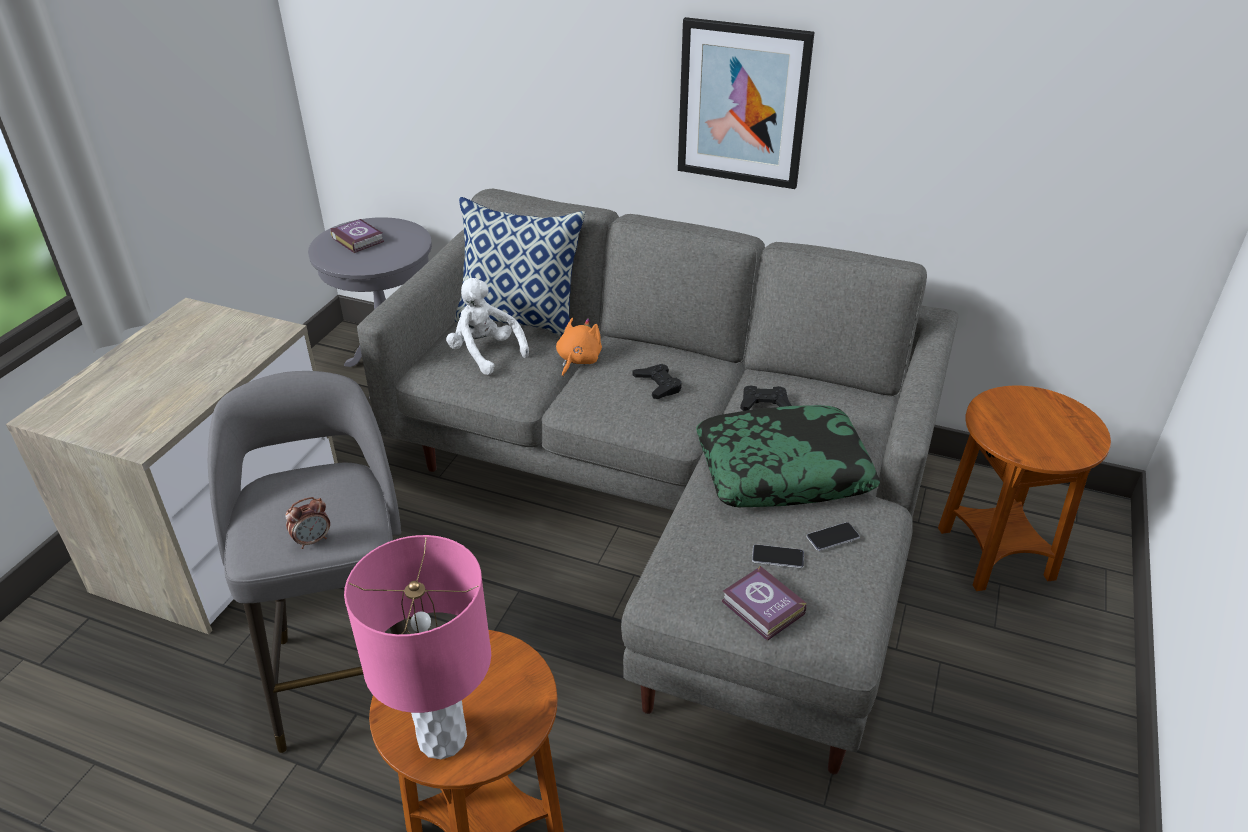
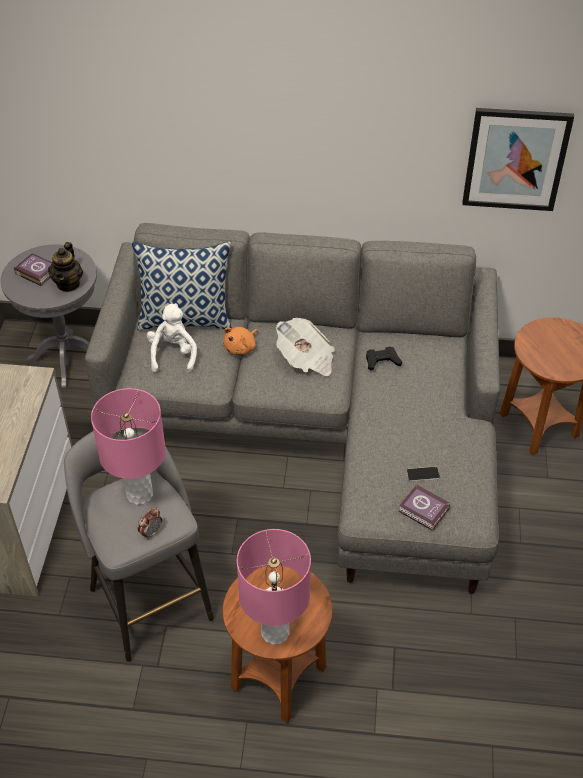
camera: 15 degrees left, 10 degrees up
(326, 488) = (140, 494): none -> pink table lamp
(388, 255) = (68, 284): none -> teapot
(485, 353) = (173, 354): white plush toy -> white plush toy turned 60 degrees clockwise
(578, 360) = (241, 348): orange plush toy -> orange plush toy turned 150 degrees counterclockwise
(658, 385) = (306, 359): black game controller -> newspaper
(742, 104) = (334, 151): picture -> picture (515, 159)
(783, 470) = (408, 410): pillow -> none
(833, 537) = (452, 453): phone -> none

